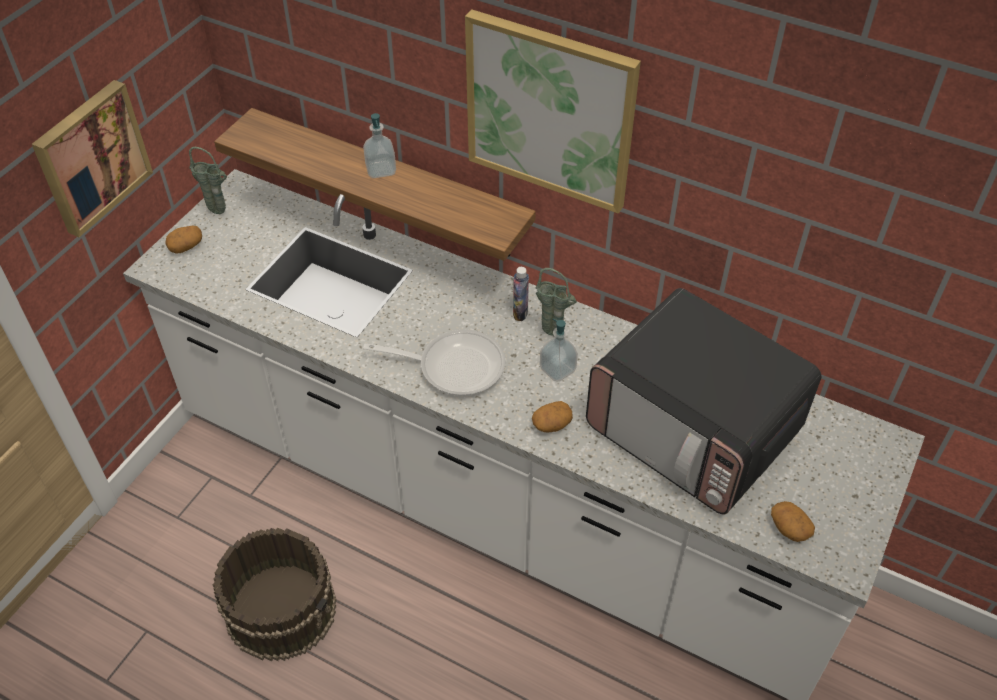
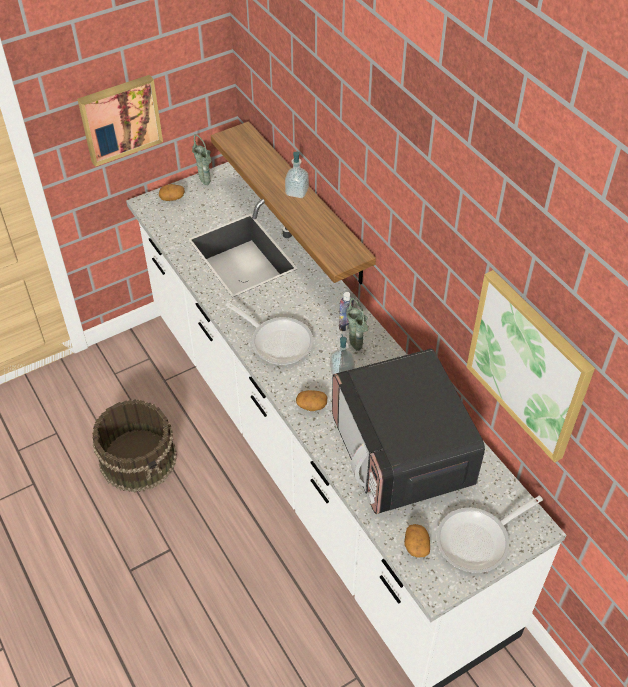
camera: 30 degrees right, 0 degrees up
(550, 111) = (386, 189): picture -> picture (528, 365)
(847, 488) = (478, 540): none -> frying pan

